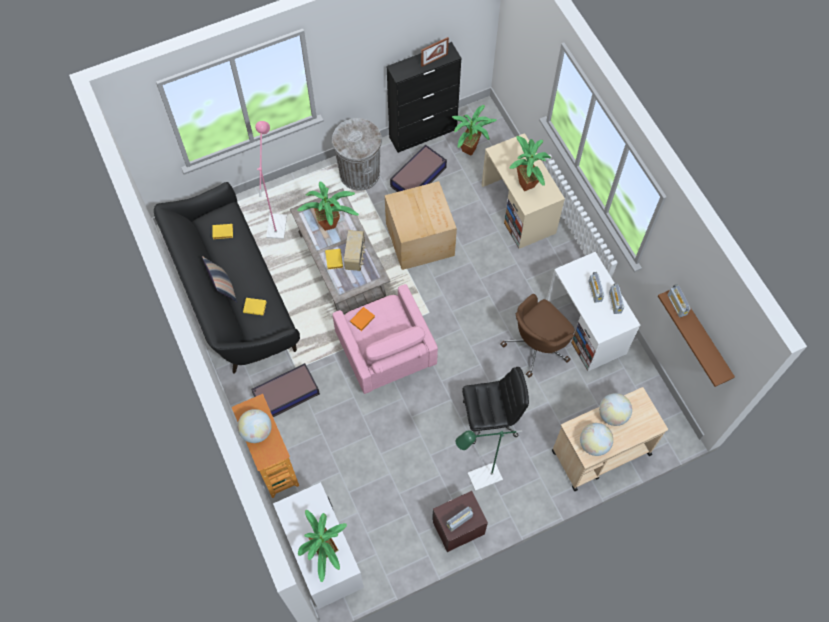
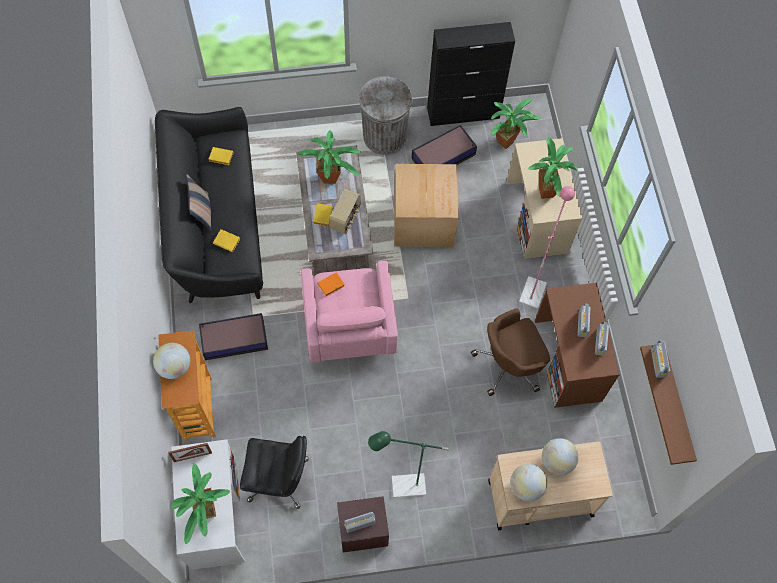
camera: 15 degrees right, 0 degrees up
(277, 221) = (285, 162): pink floor lamp -> pink floor lamp (534, 287)
(434, 60) = (486, 36): picture frame -> picture frame (192, 457)
(491, 418) = (435, 426): black office chair -> black office chair (279, 479)
(586, 327) = (568, 360): white desk -> brown desk

